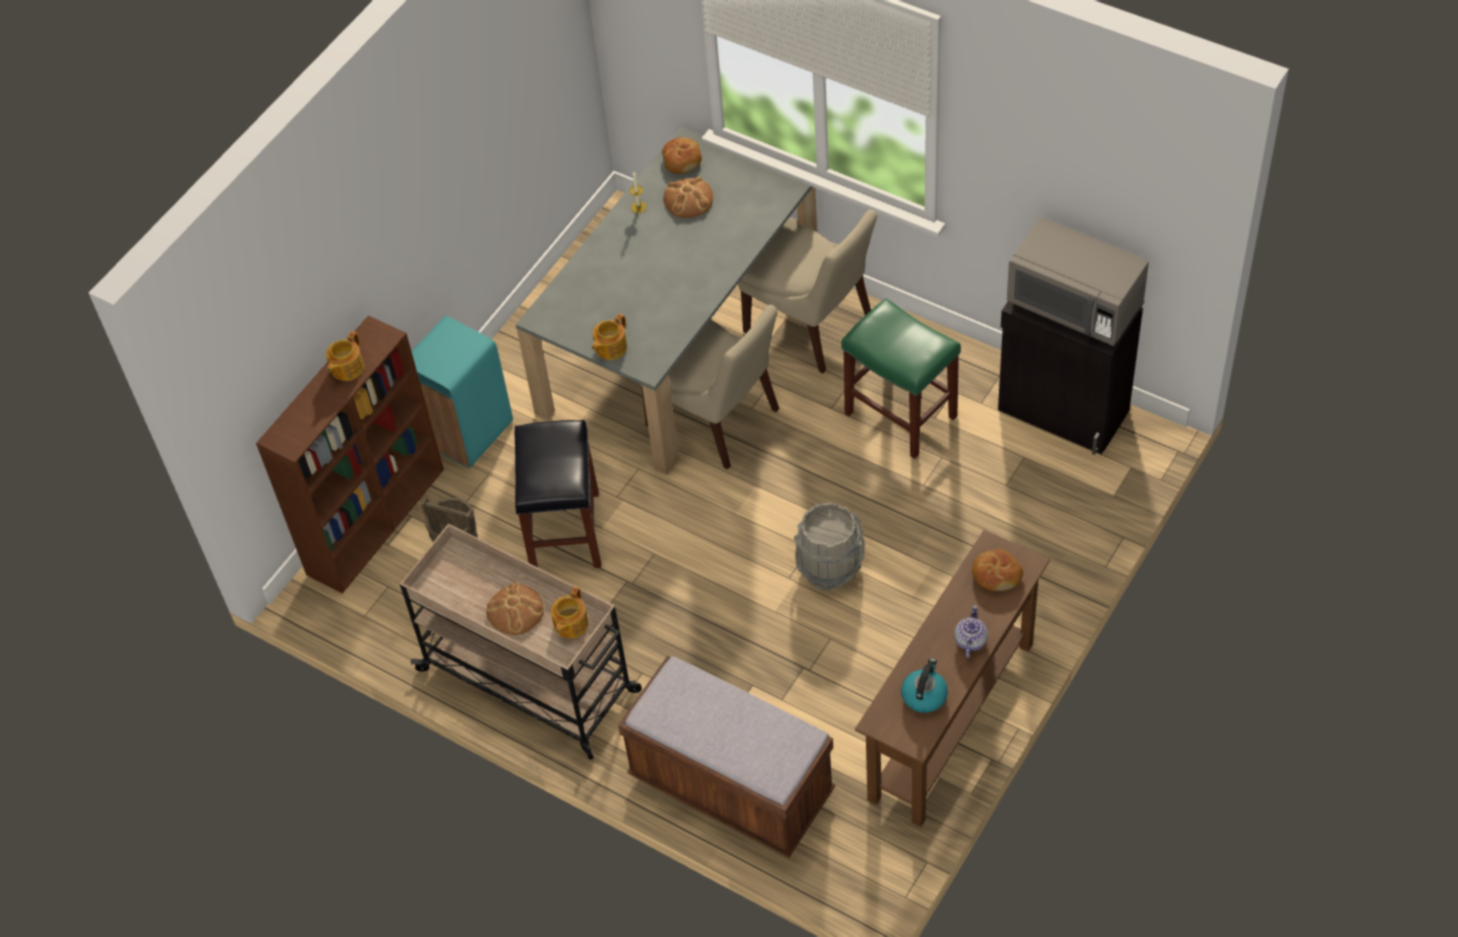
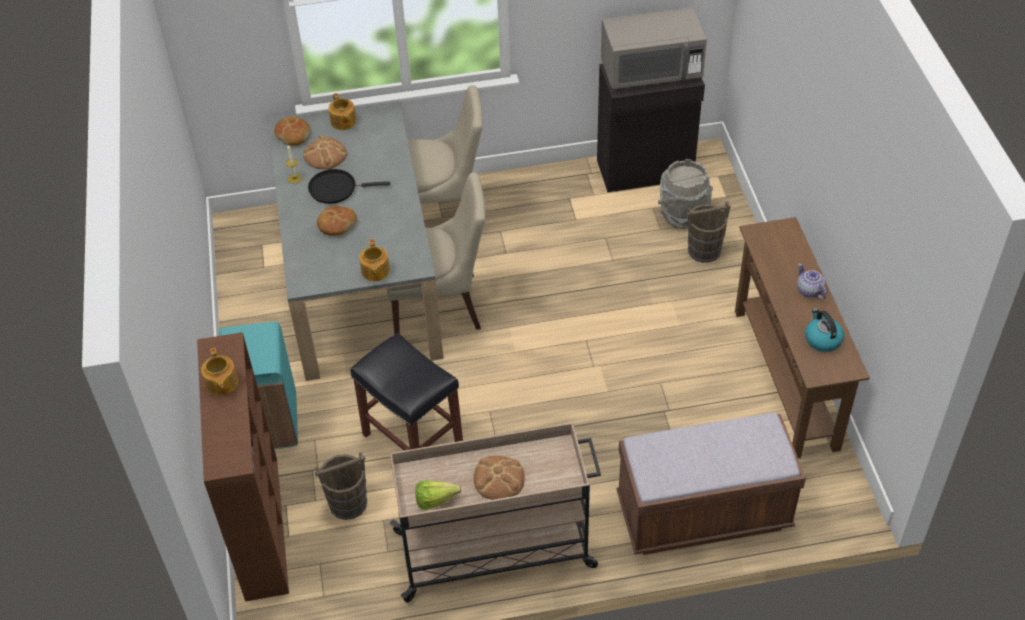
camera: 45 degrees left, 5 degrees down
(452, 594) = (439, 501): none -> lettuce
(570, 624) = (547, 460): teapot -> teapot (343, 122)
(662, 241) = (336, 188): none -> black frying pan
(830, 567) = (612, 342): grey bucket -> grey bucket (683, 215)
(902, 415) = (554, 230): green stool -> none
(996, 574) = (777, 245): bread -> bread (336, 225)
(1023, 537) = (703, 250): none -> brown bucket

